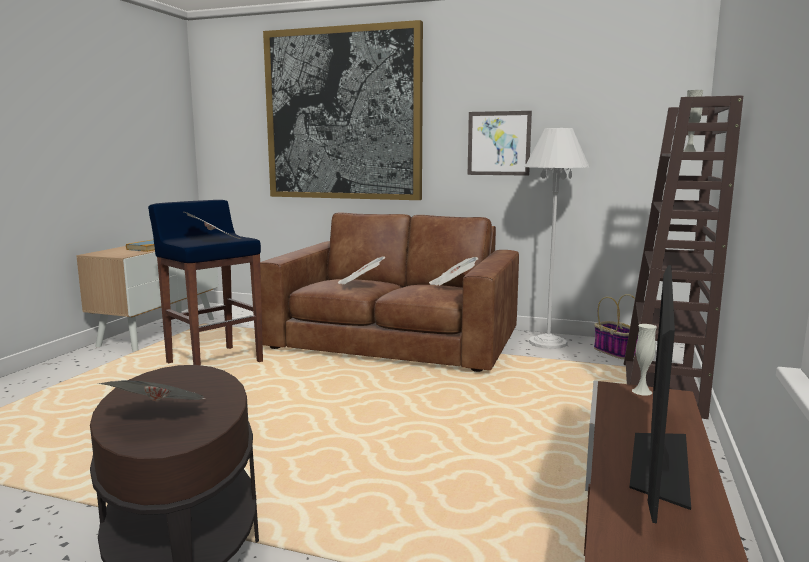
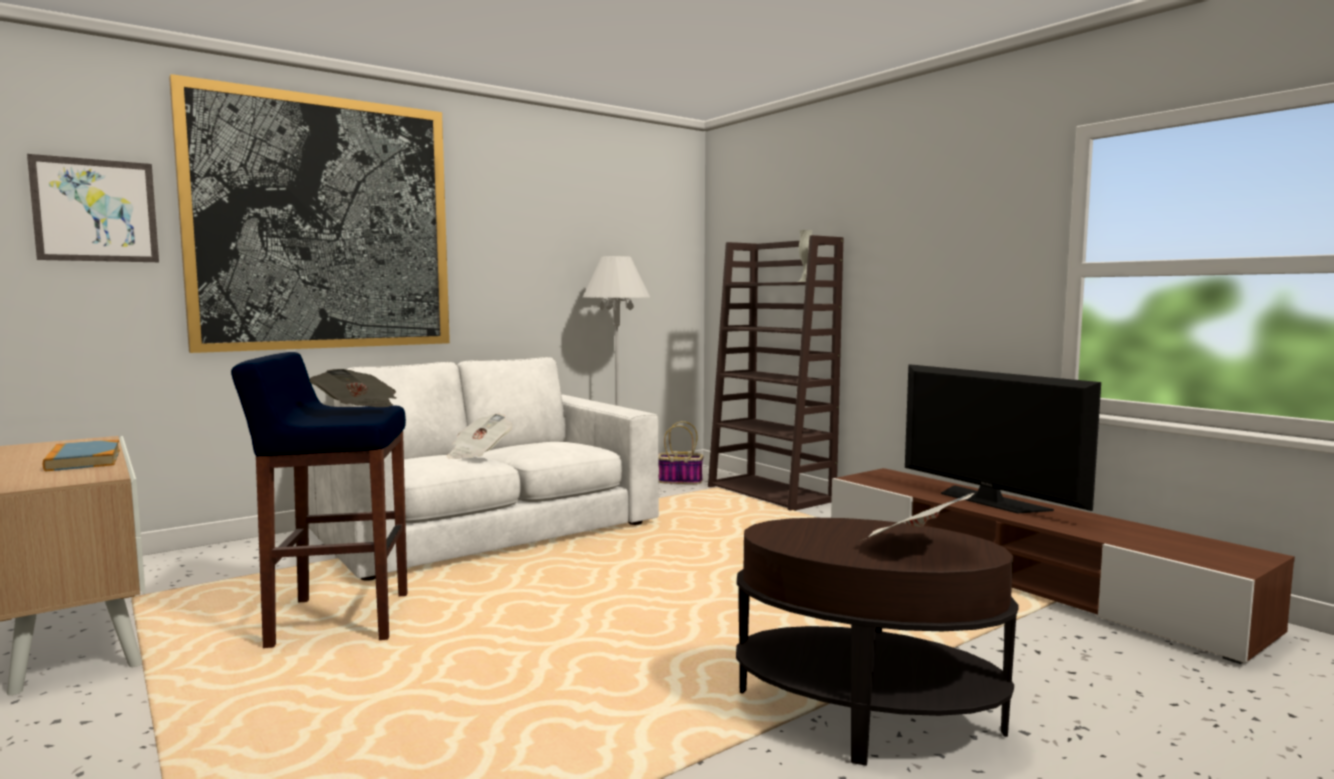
camera: 55 degrees left, 5 degrees down
(395, 340) = (484, 527): brown sofa -> white sofa
(452, 284) = (566, 436): newspaper -> none
(499, 143) = (534, 271): picture -> picture (95, 210)
(642, 391) = (870, 475): white vase -> none

